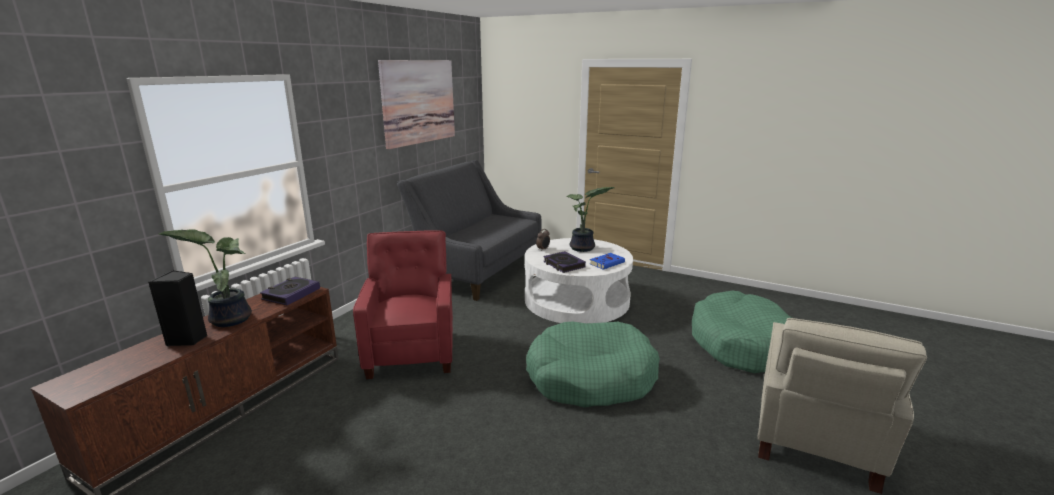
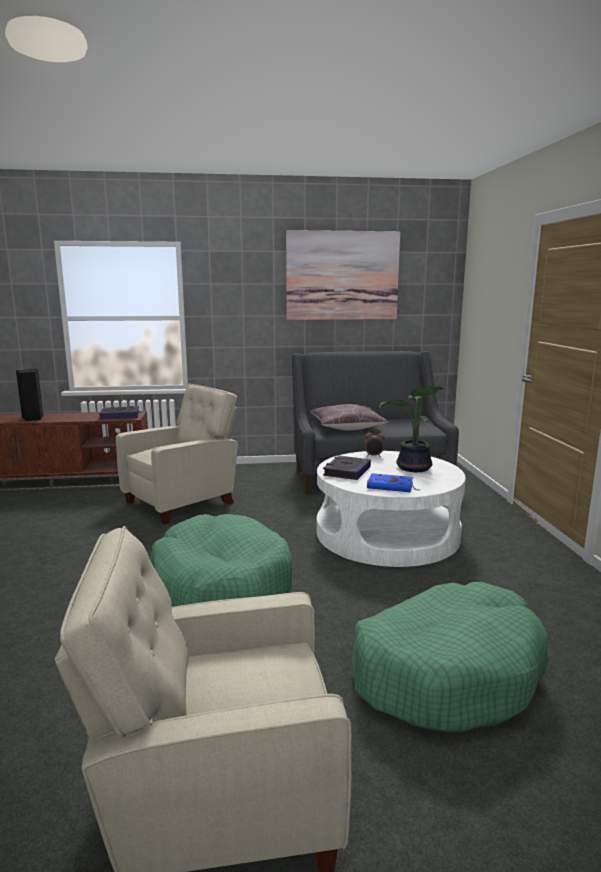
camera: 55 degrees right, 5 degrees down
(229, 319) = (68, 417): potted plant -> none
(412, 351) = (183, 502): red armchair -> beige armchair
(478, 235) = (347, 427): none -> brown pillow

